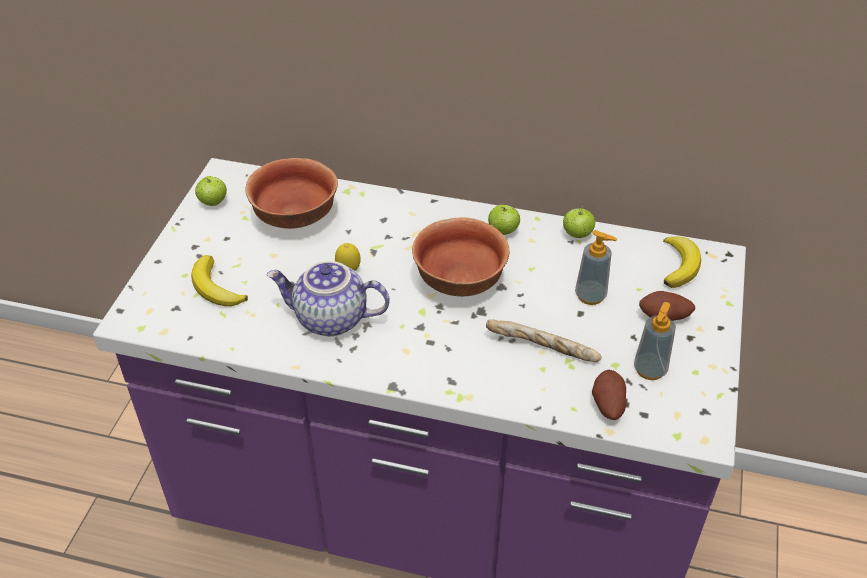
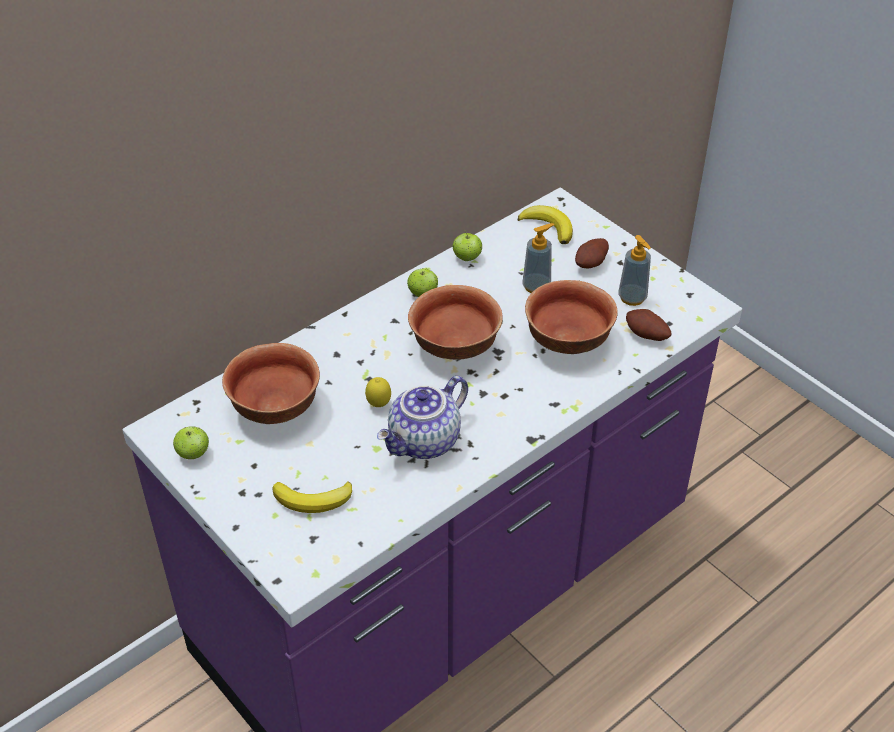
camera: 55 degrees left, 0 degrees up
(542, 350) = (567, 340): bread -> bowl

